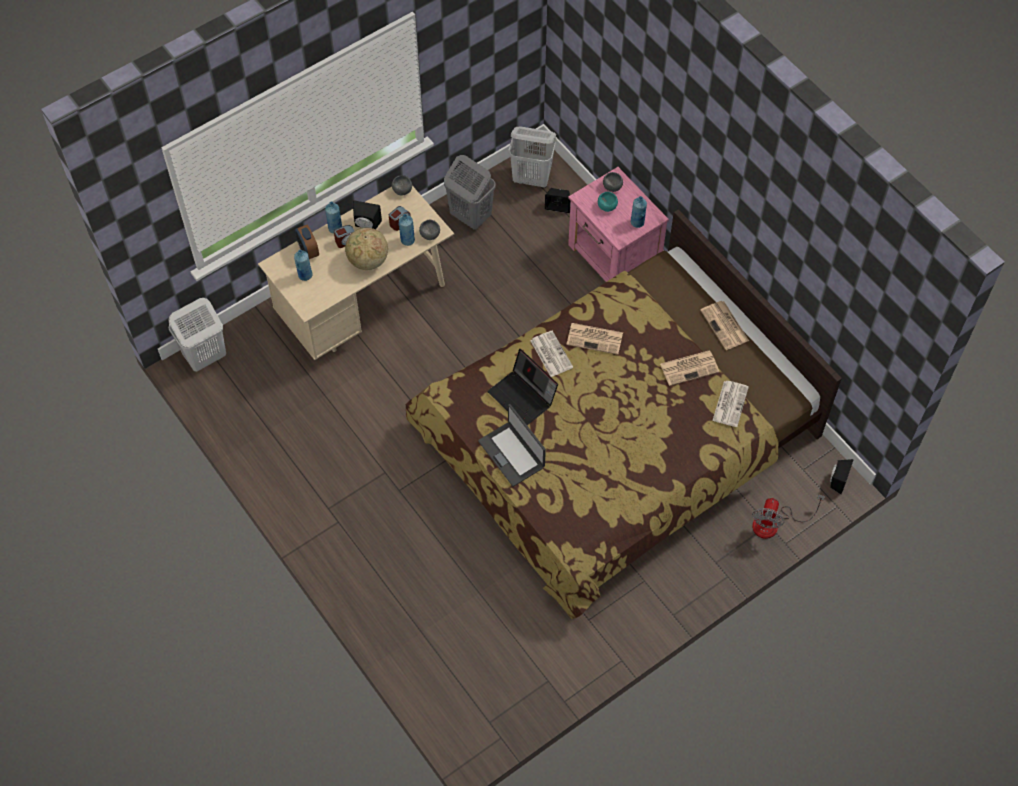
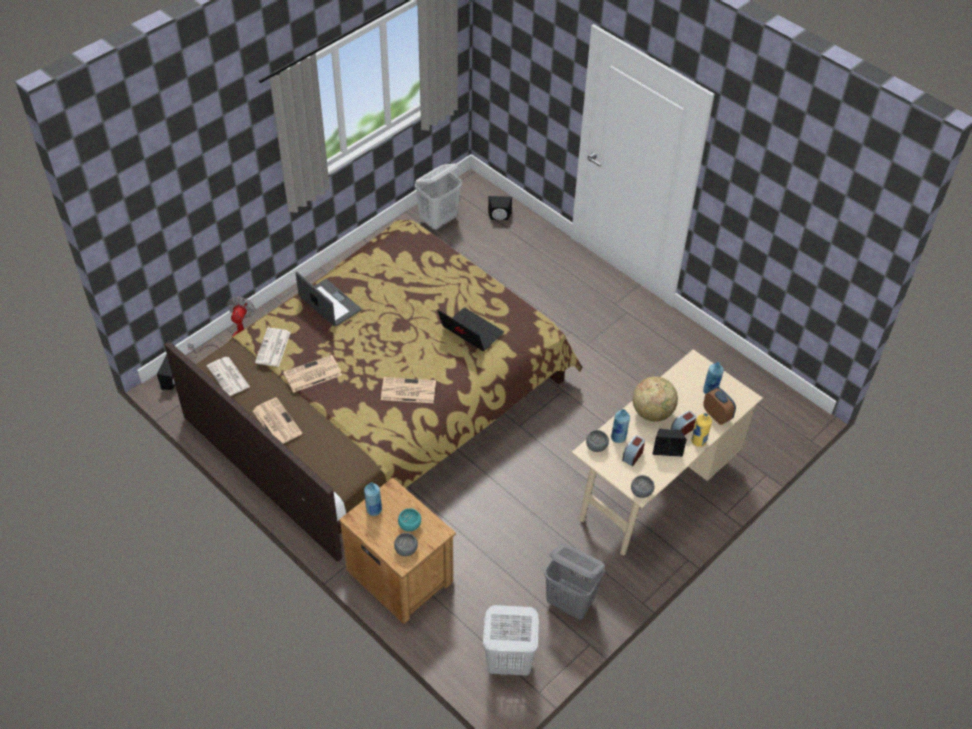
camera: 170 degrees right, 10 degrees down
(204, 357) = (791, 419): white laundry basket -> white laundry basket (439, 220)
(335, 228) = (698, 441): blue bottle -> yellow bottle
(512, 453) = (471, 288): laptop -> laptop (329, 304)
(550, 353) = (450, 372): newspaper -> newspaper (229, 377)
(558, 205) = (471, 630): black speaker -> black speaker (499, 218)
(614, 257) = (399, 574): pink nightstand -> brown nightstand

